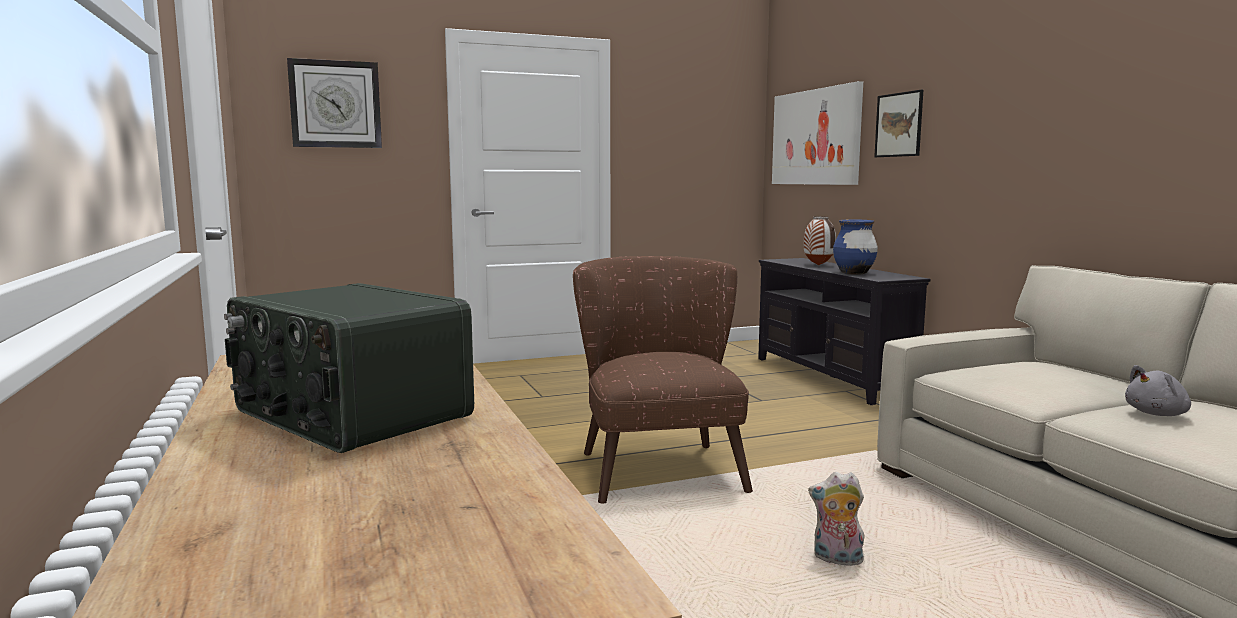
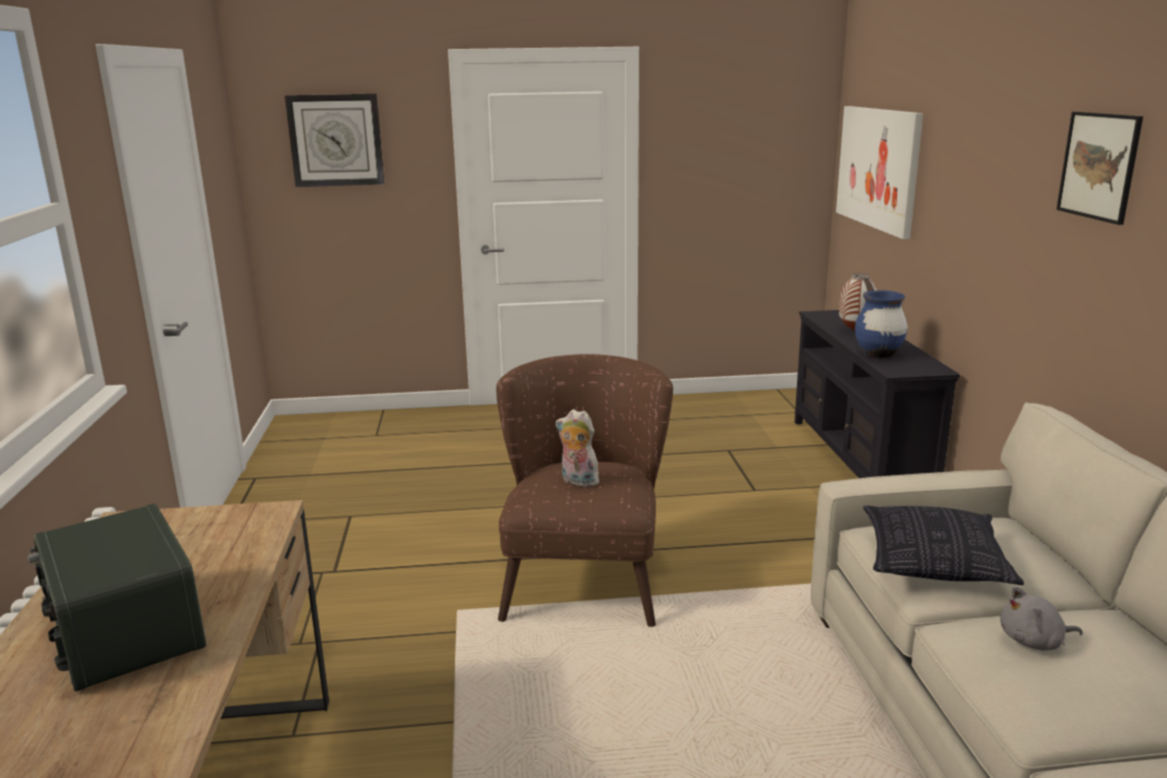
camera: 15 degrees right, 10 degrees up
(836, 561) = (679, 729): plush toy -> plush toy (577, 481)
(899, 125) = (950, 178): picture -> picture (1099, 166)
(1021, 383) = (933, 563): none -> pillow

